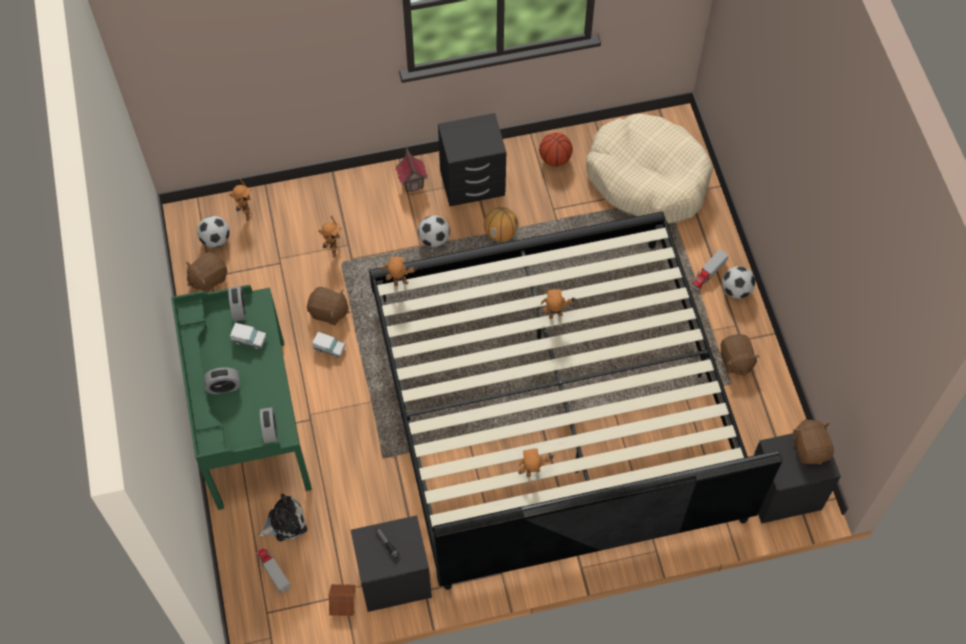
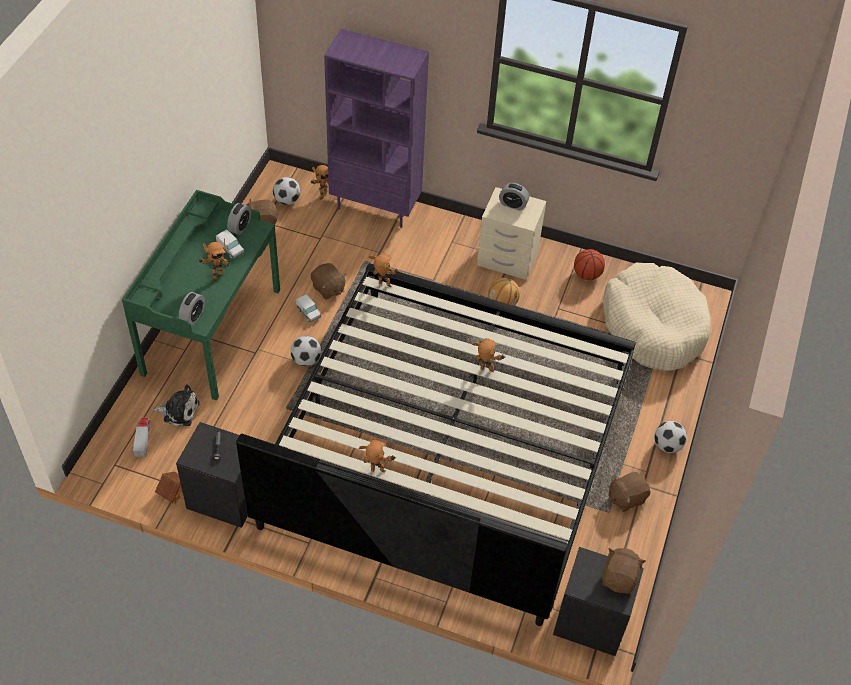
camera: 30 degrees right, 10 degrees down
(224, 387) = (186, 270): alarm clock -> alarm clock (513, 204)
(308, 197) = (376, 206): none -> purple bookcase
(332, 251) = (364, 250): toy robot -> toy robot (216, 276)
(412, 183) = (461, 236): toy house -> none
(434, 239) = (447, 281): football -> football (306, 360)
(472, 183) = (507, 259): black nightstand -> beige nightstand
(708, 273) = (652, 420): toy truck -> none
(735, 361) = (626, 497): brown plush toy -> brown plush toy turned 45 degrees clockwise

